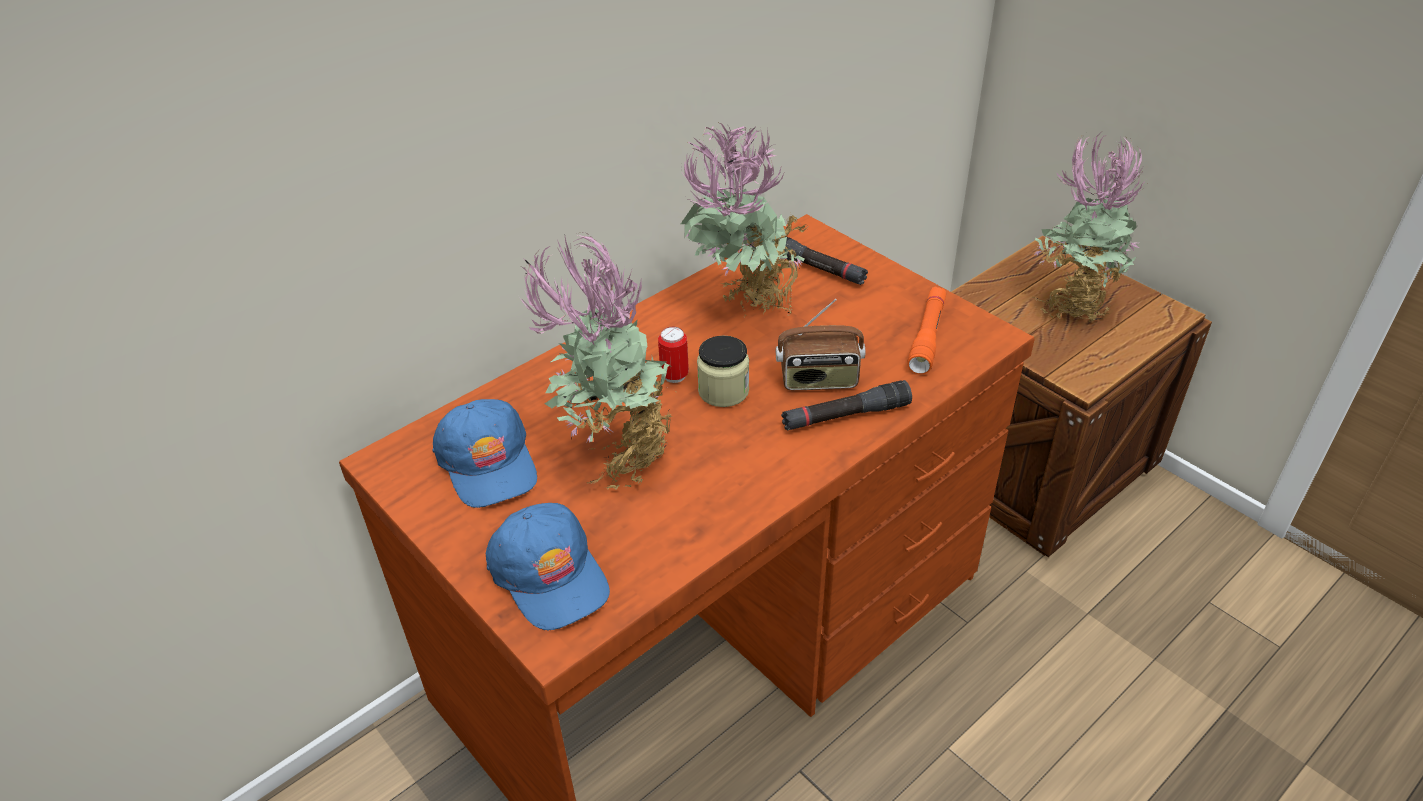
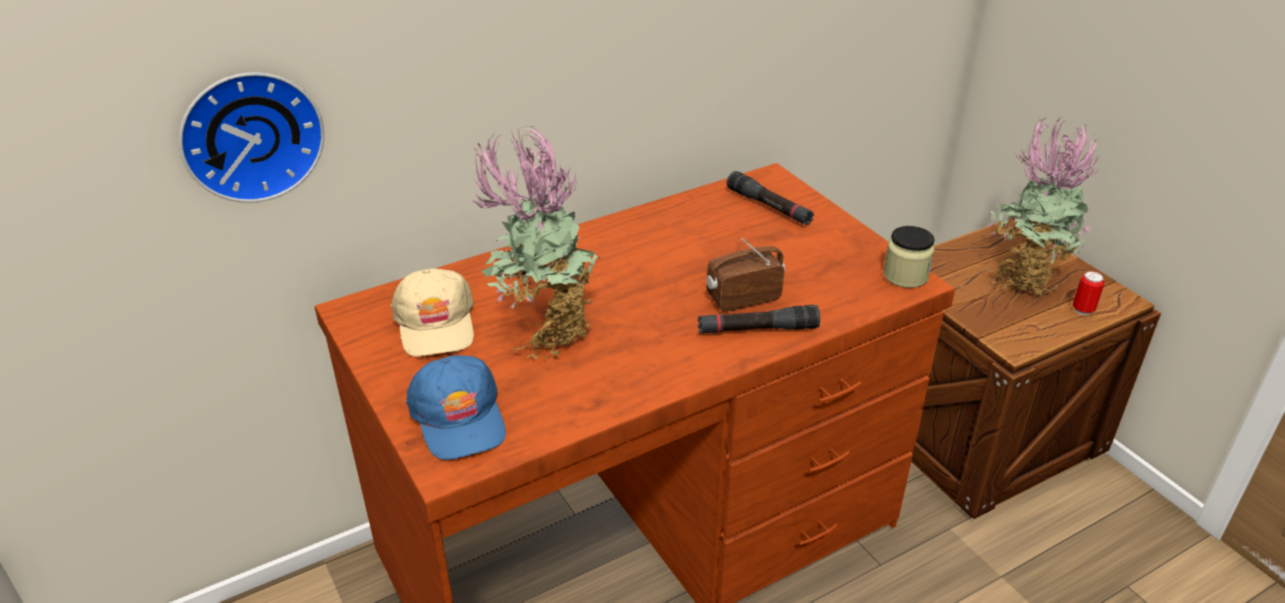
camera: 10 degrees right, 5 degrees down
(244, 282) = (251, 134): none -> wall clock
(488, 462) = (436, 323): blue cap -> beige cap
(674, 375) = (616, 277): can -> can (1083, 310)
(723, 391) = (655, 295): jar -> jar (905, 276)
(745, 310) = (695, 233): potted plant -> none
(819, 380) = (743, 298): radio -> radio turned 150 degrees clockwise
(927, 337) = (854, 275): orange flashlight -> none

